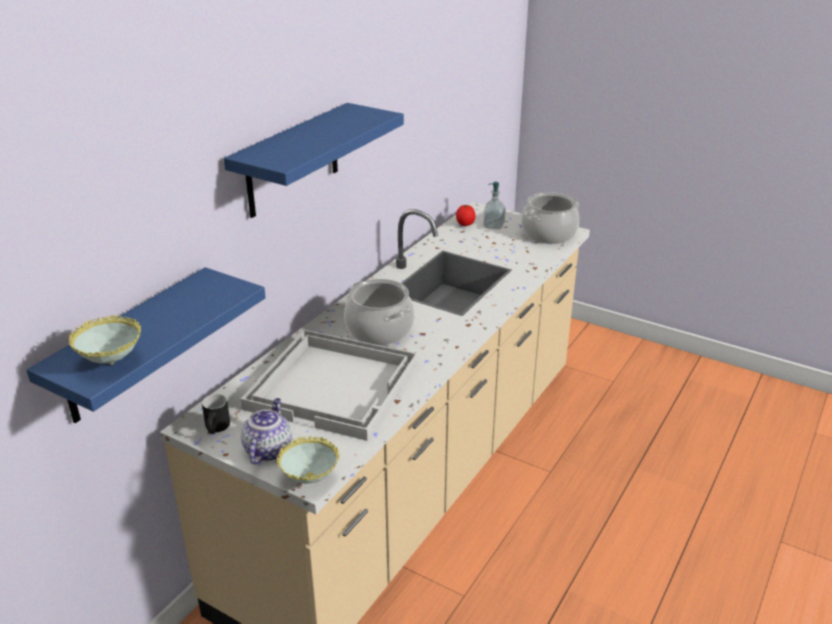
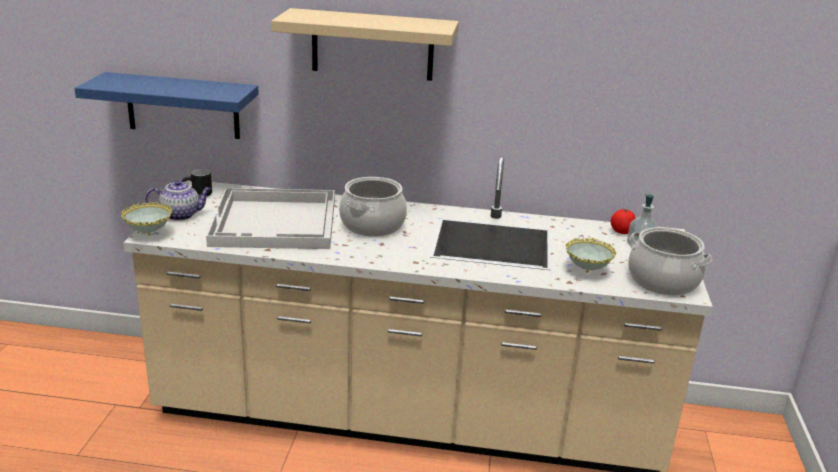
camera: 65 degrees right, 5 degrees down
(112, 364) = (114, 85): bowl -> bowl (587, 272)
(293, 161) = (372, 45): blue shelf -> beige shelf

